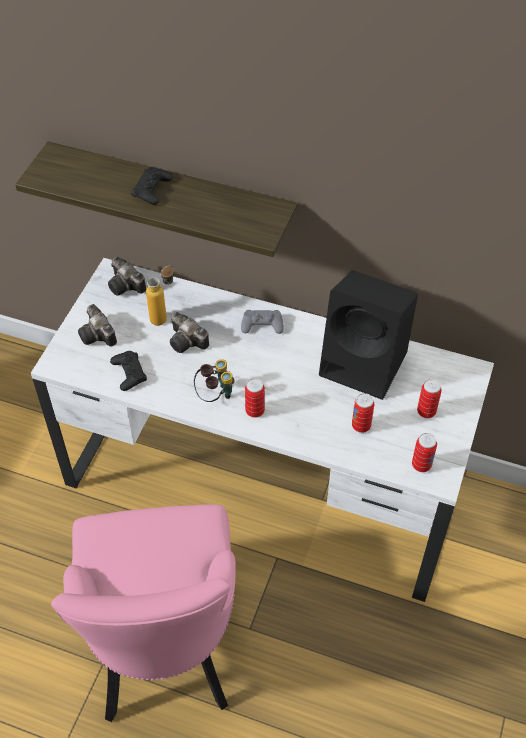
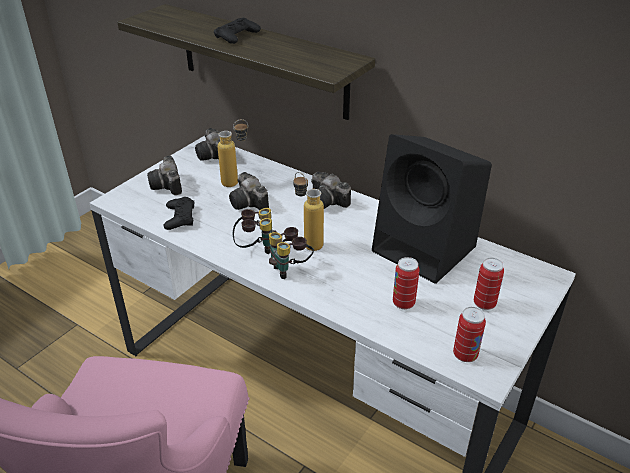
camera: 15 degrees right, 15 degrees down
(255, 411) = (290, 269): can -> binoculars
(259, 377) = (308, 242): none -> bottle
(262, 325) = (329, 202): grey game controller -> camera

